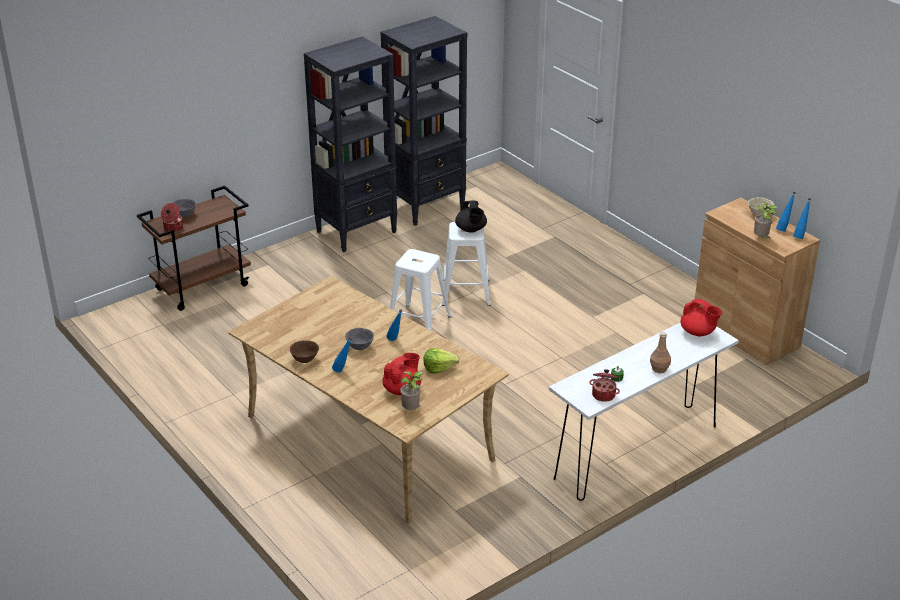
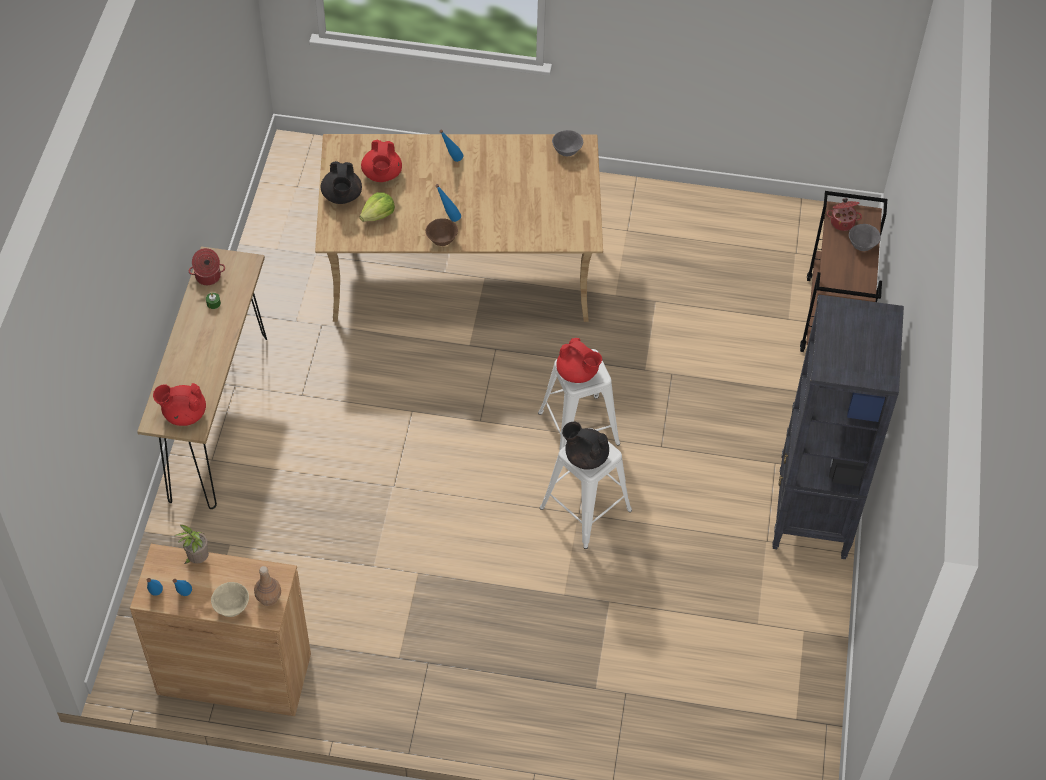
camera: 135 degrees right, 20 degrees up
(305, 360) = (495, 149): brown bowl -> brown bowl (441, 240)
(360, 347) = (469, 191): grey bowl -> grey bowl (567, 151)
(412, 410) = (352, 162): potted plant -> none
(422, 259) = (578, 373): none -> red teapot
(426, 206) = (800, 625): black bookcase -> none
(448, 393) = (342, 196): none -> black teapot
(636, 452) = (218, 417): white console table -> brown console table
(659, 369) = (183, 340): brown bottle -> brown bottle (268, 598)

